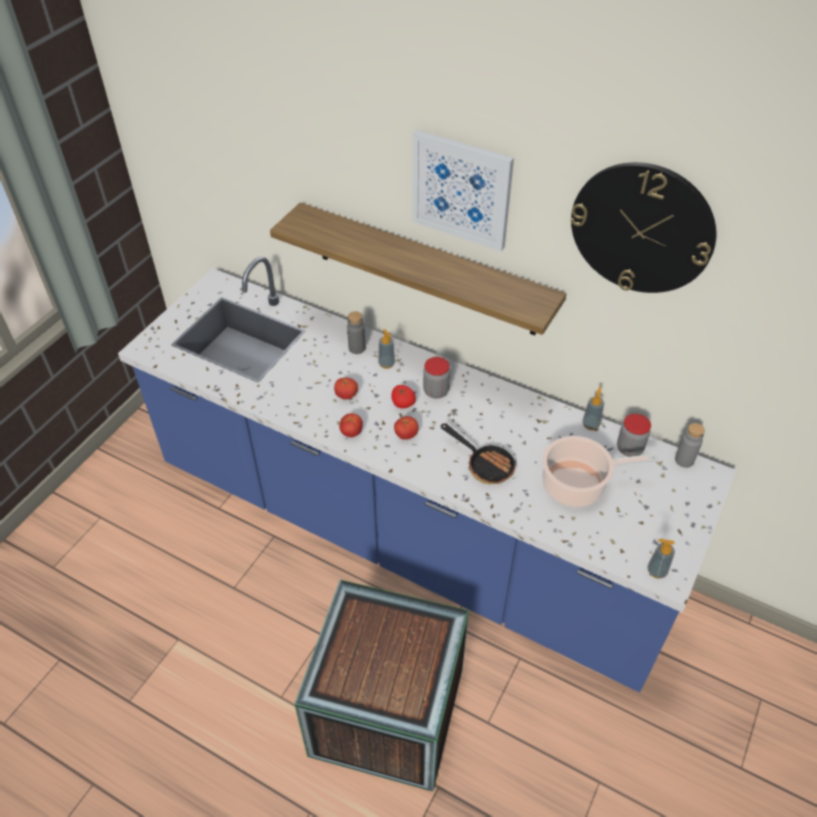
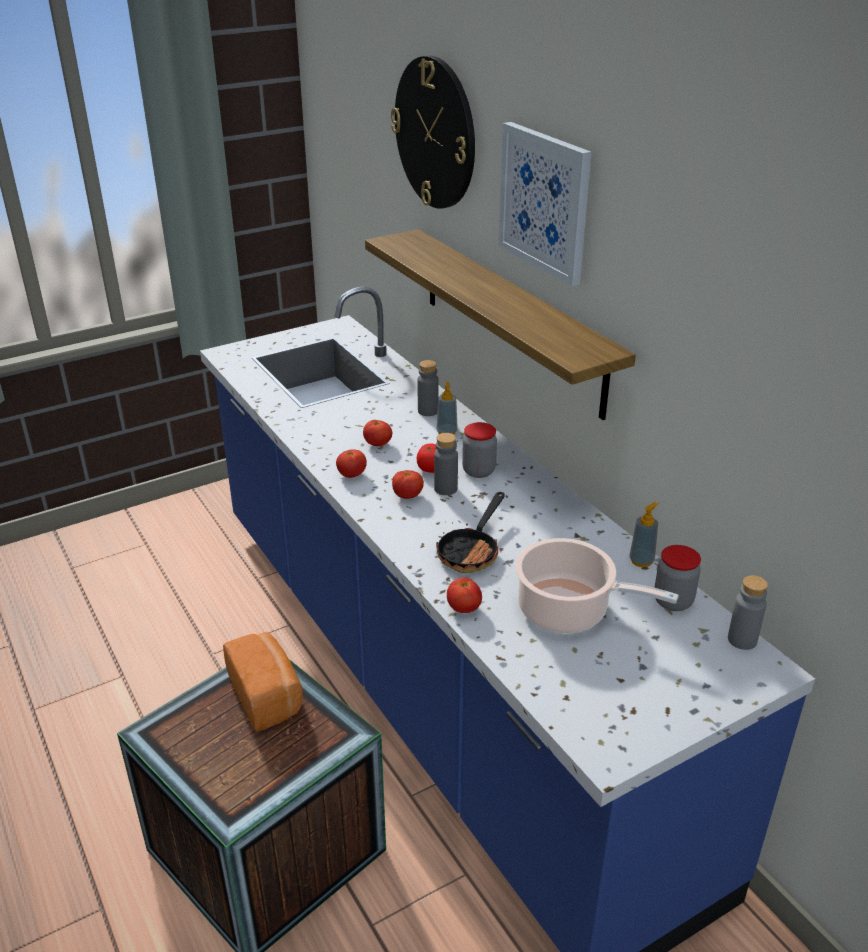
camera: 30 degrees right, 15 degrees down
(374, 621) = (267, 695): none -> bread
(426, 417) = (445, 489): none -> grey bottle
(485, 464) = (472, 551): frying pan -> frying pan turned 45 degrees clockwise
(515, 514) = (464, 609): none -> tomato
(642, 228) = (712, 250): wall clock -> wall clock (435, 133)
(656, 571) = (595, 738): soap dispenser -> none

